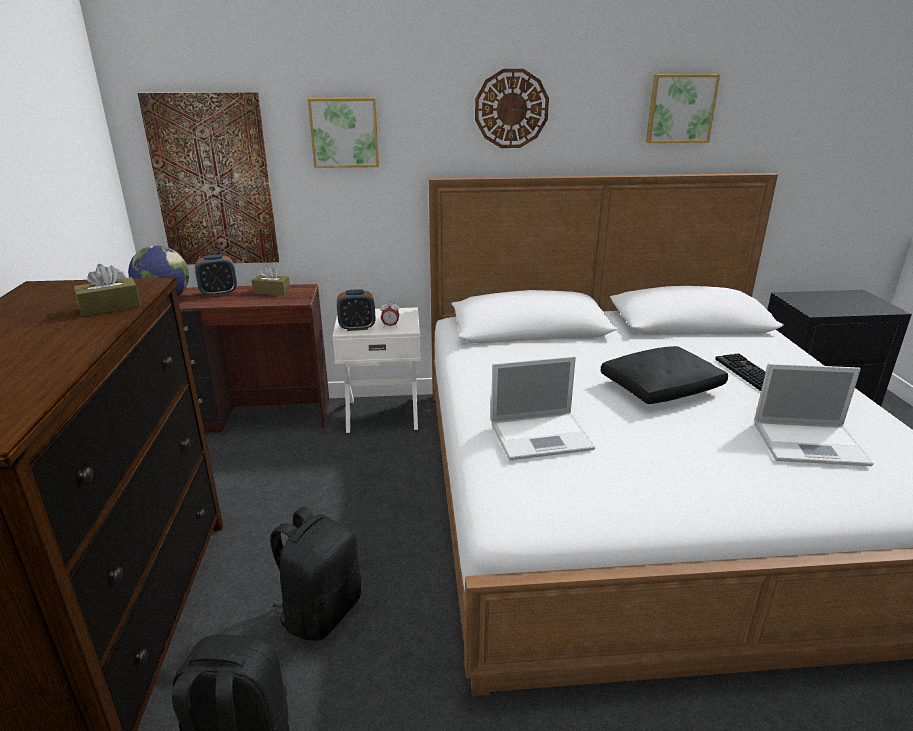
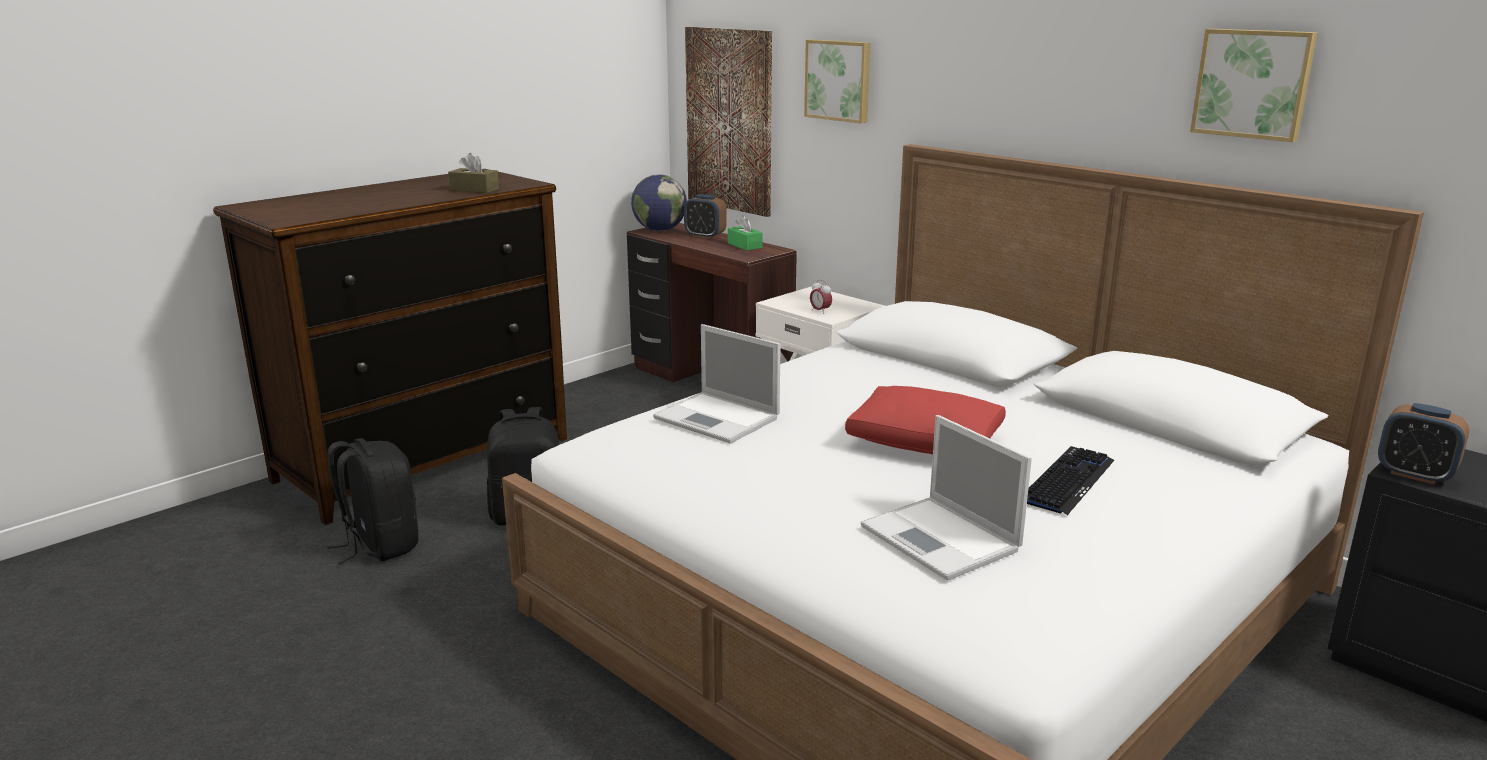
camera: 50 degrees right, 5 degrees down
(272, 291) = (744, 245): brown tissue box -> green tissue box
(357, 327) = (790, 303): alarm clock -> alarm clock (1414, 474)
(511, 109) = (1012, 66): wall clock -> none
(661, 388) = (926, 441): black pillow -> red pillow

